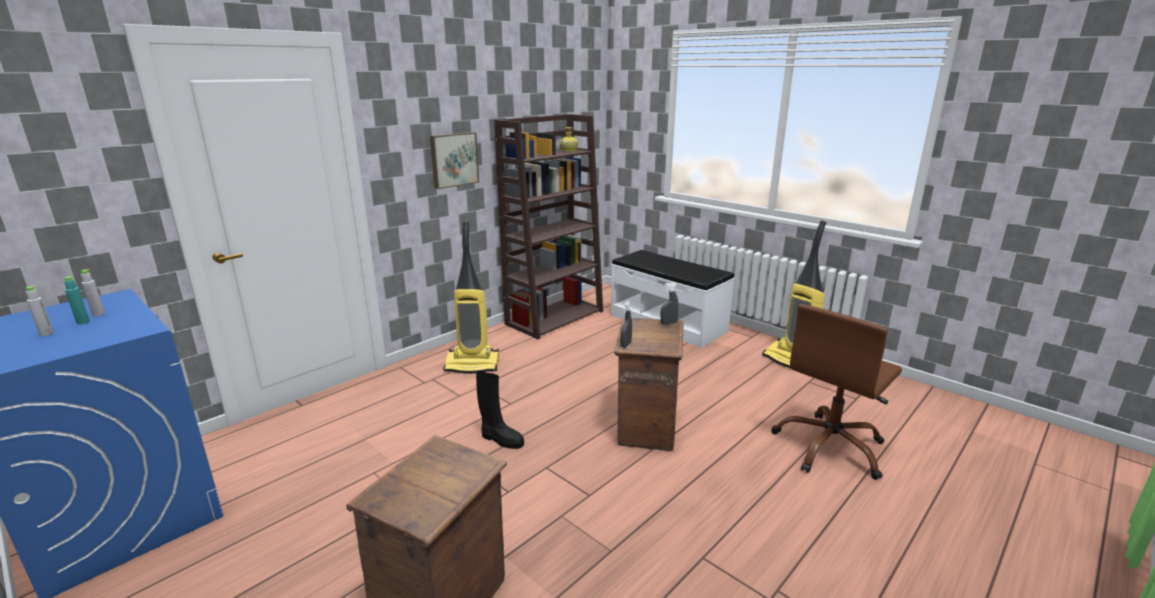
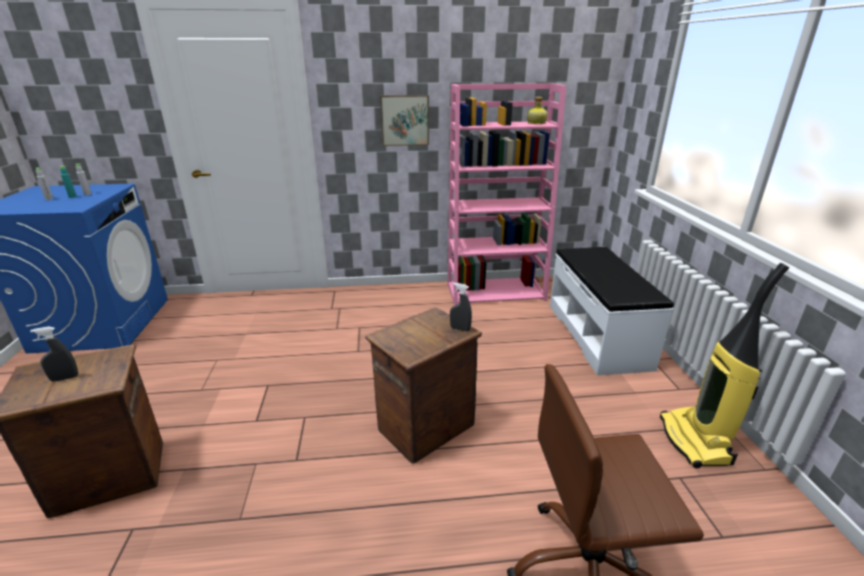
camera: 40 degrees right, 5 degrees up
(473, 365) = (379, 308): vacuum cleaner -> none
(501, 439) = (311, 376): black boot -> none
(555, 317) = (496, 291): brown bookcase -> pink bookcase
(626, 345) = (383, 334): grey spray bottle -> grey spray bottle (65, 378)

